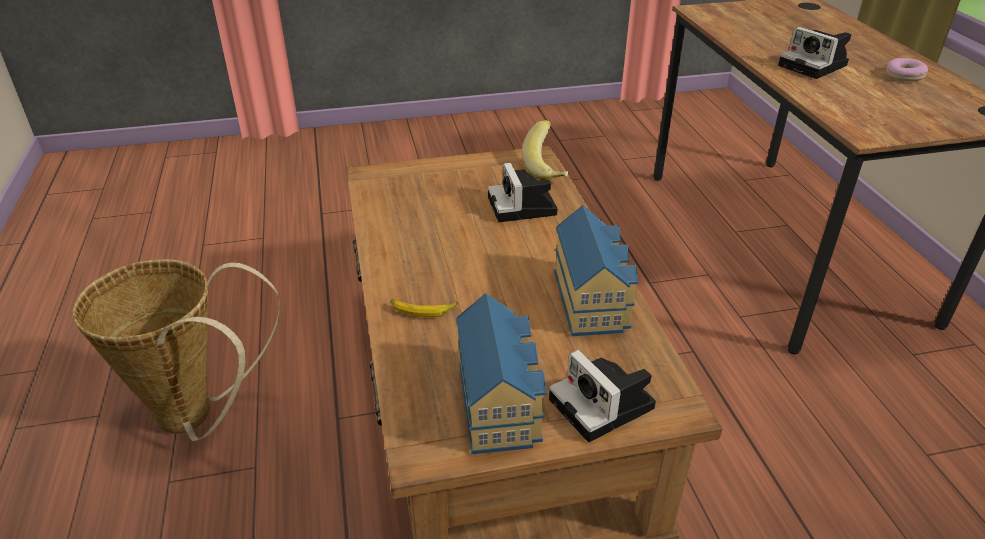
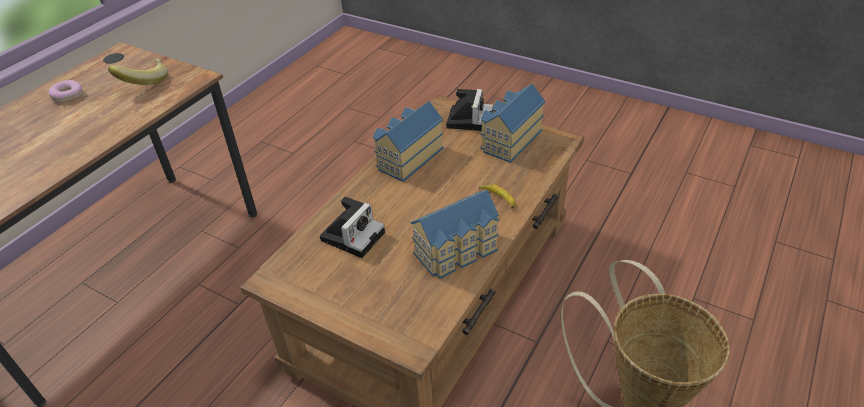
camera: 135 degrees left, 5 degrees up
(407, 241) = (458, 251): none -> toy house
(548, 168) = (283, 260): banana -> banana (144, 81)
(815, 66) = (76, 129): camera -> none

